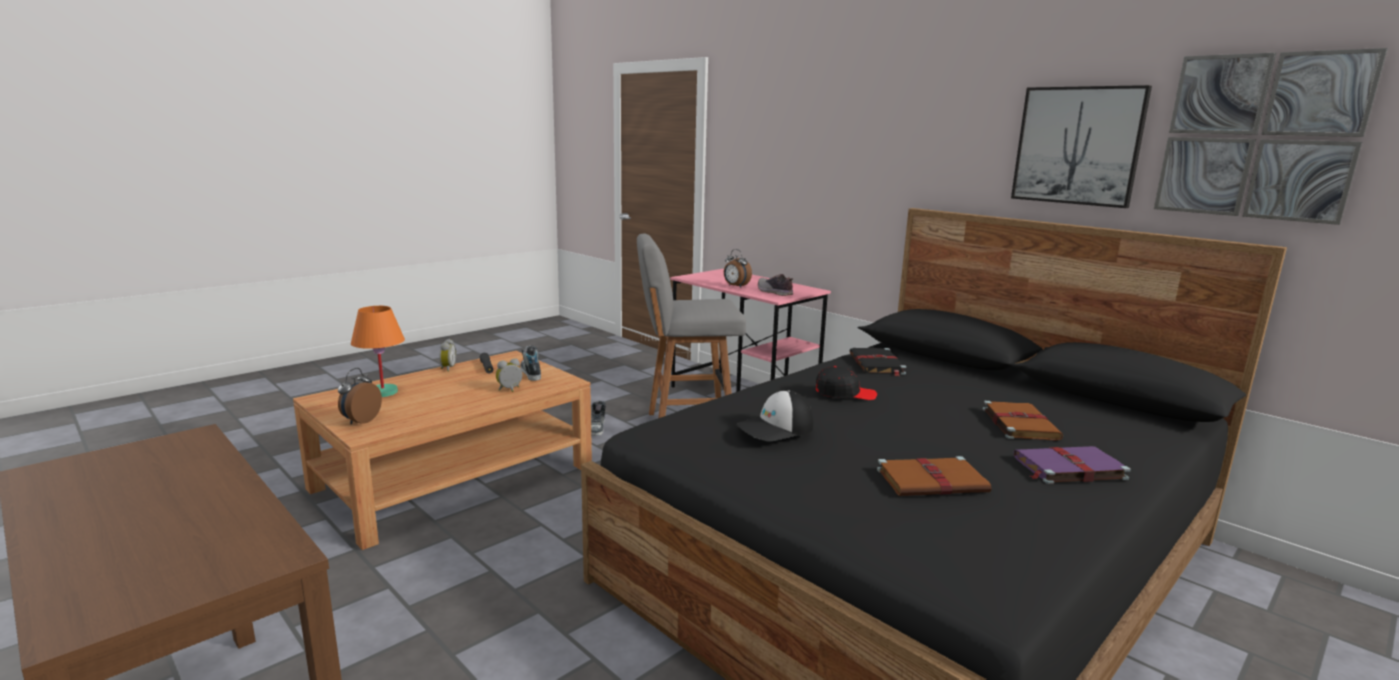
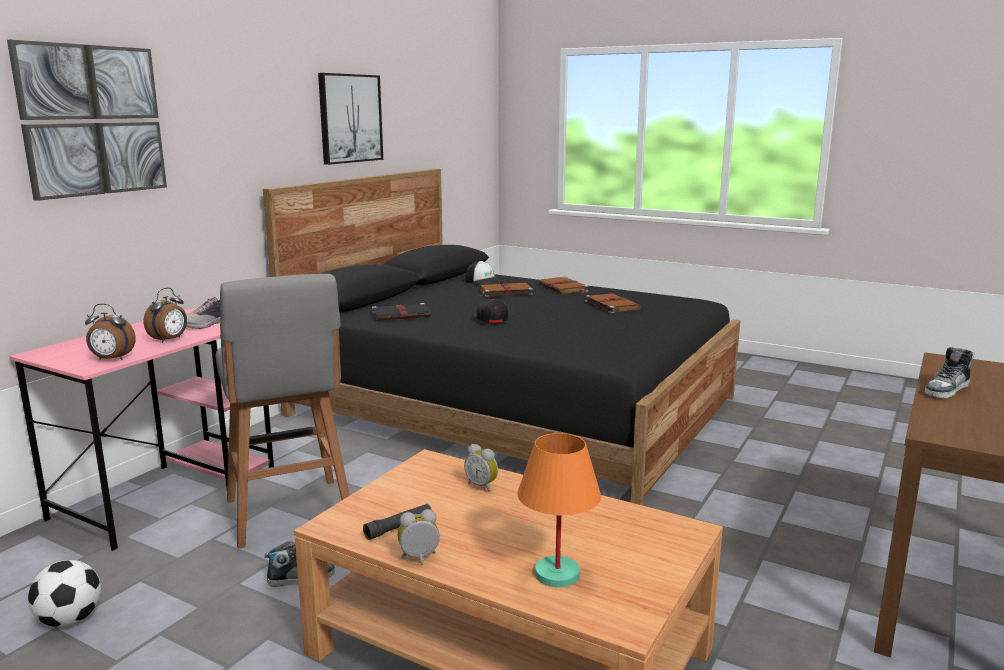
camera: 105 degrees left, 0 degrees up
(360, 420) = (659, 549): alarm clock -> alarm clock (111, 359)
(530, 373) = (409, 489): shoe -> shoe (947, 390)
(606, 382) = (70, 620): none -> football
(775, 428) = (590, 324): cap -> cap (485, 282)
(1067, 468) = (563, 288): purple book -> brown book
(1259, 137) = (415, 108): picture -> picture (92, 120)

